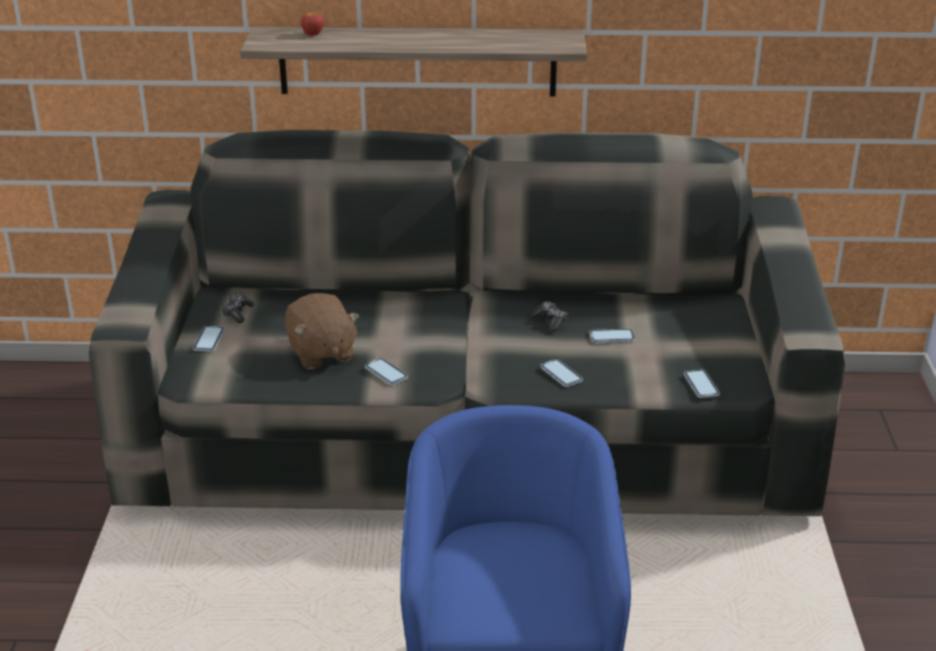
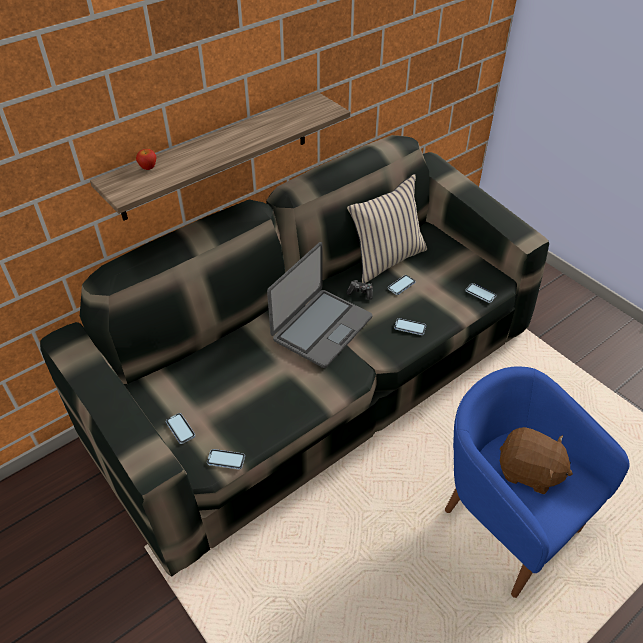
camera: 40 degrees left, 15 degrees up
(237, 313) = (172, 395): game controller -> none
(321, 353) = (261, 393): brown plush toy -> brown plush toy (528, 472)
(386, 373) = (320, 385): phone -> phone (226, 460)
(458, 329) = (321, 328): none -> laptop
(629, 307) = (386, 259): none -> beige pillow

